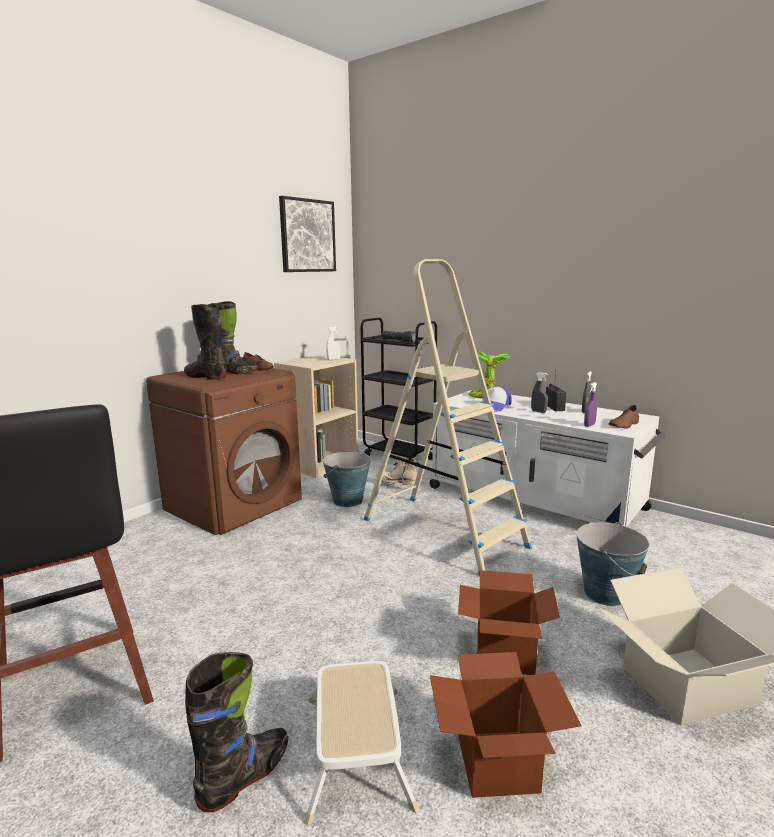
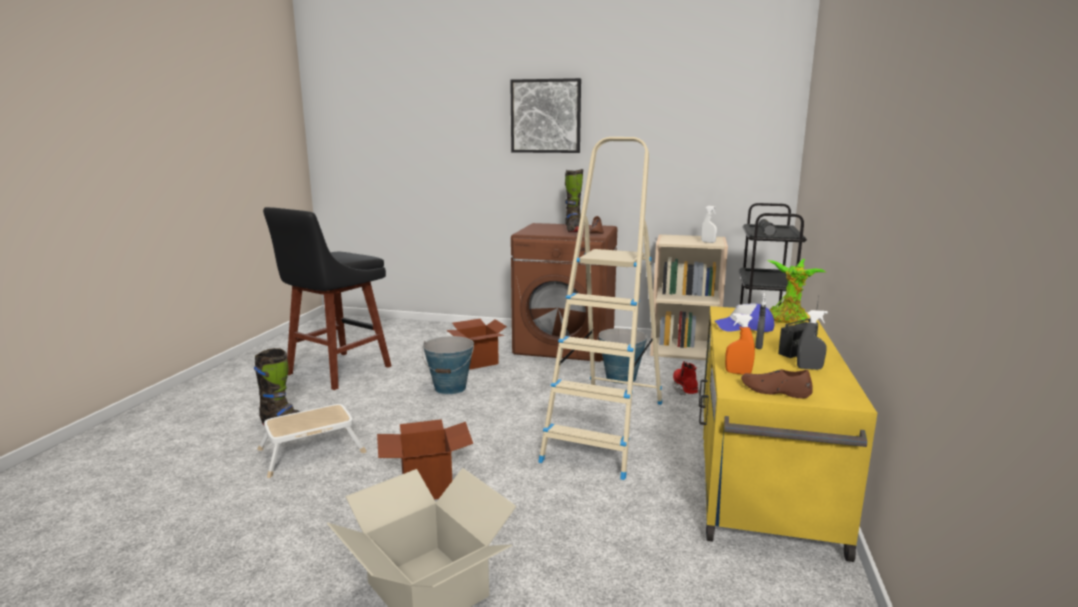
camera: 65 degrees right, 0 degrees up
(206, 377) = (548, 229): black boot -> none
(307, 236) = (727, 106): picture -> picture (545, 116)
(396, 485) = (684, 389): beige boot -> red boot
(496, 763) = (309, 498): cardboard box -> cardboard box (478, 362)
(535, 499) = (760, 468): white cabinet -> yellow cabinet
(589, 425) = (738, 373): purple spray bottle -> orange spray bottle
(606, 593) = (564, 533): bucket -> bucket (450, 388)

